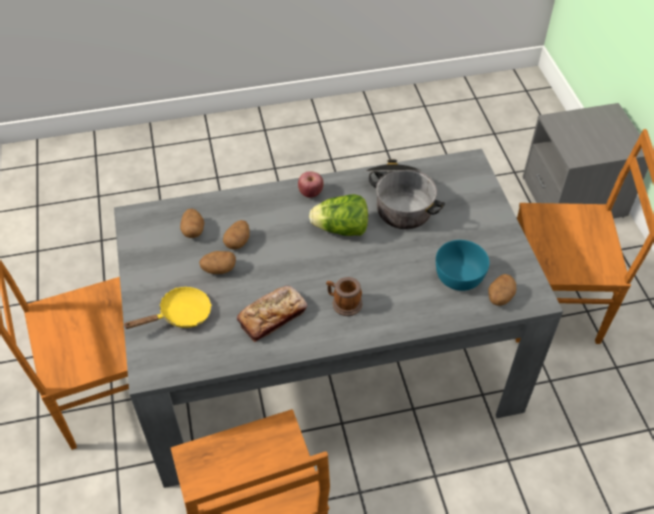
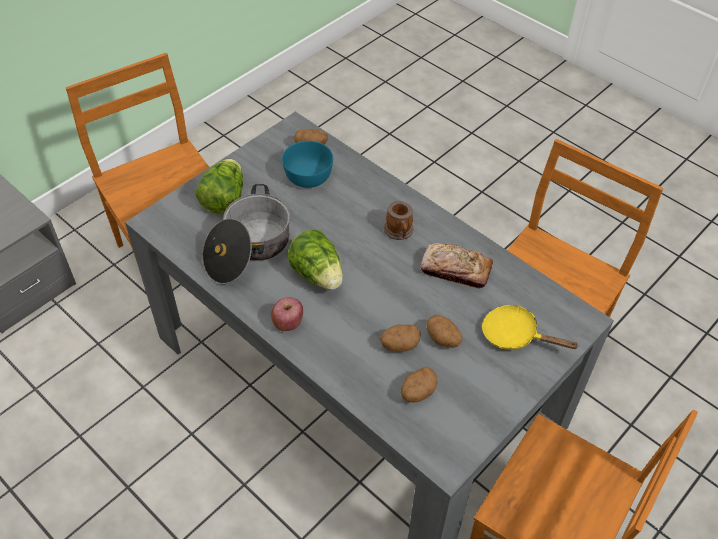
camera: 125 degrees left, 0 degrees up
(467, 210) = (224, 199): none -> lettuce

